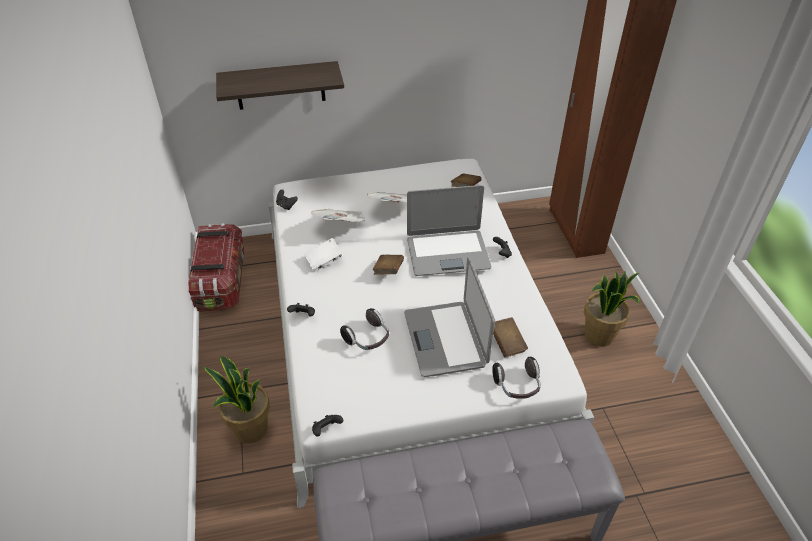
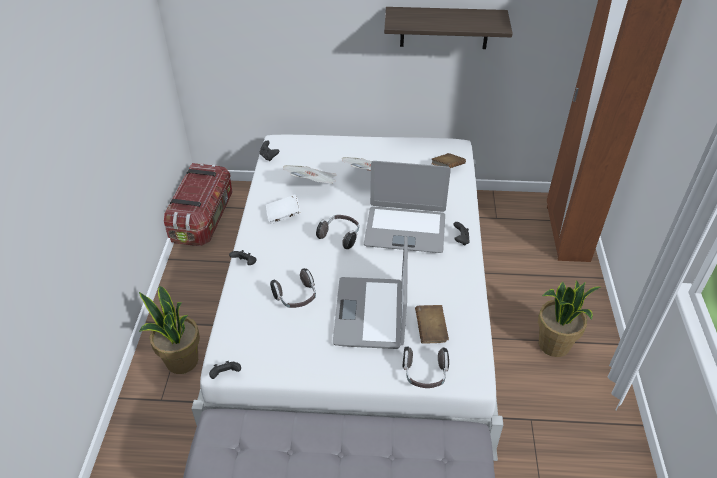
camera: 15 degrees right, 0 degrees up
(280, 85) = (279, 40): shelf -> shelf (444, 28)
(388, 271) = (340, 236): brown book -> headphones

